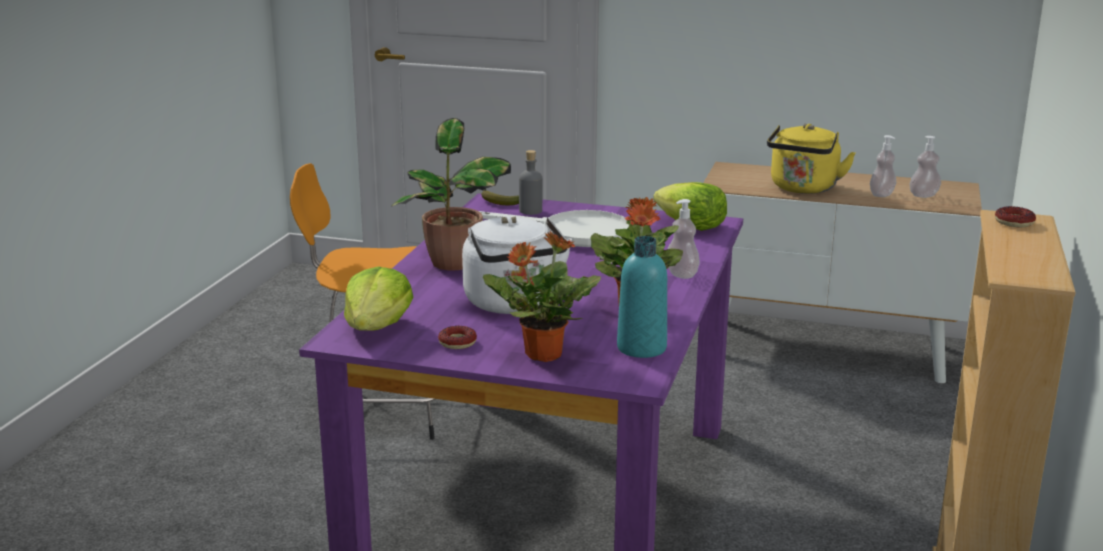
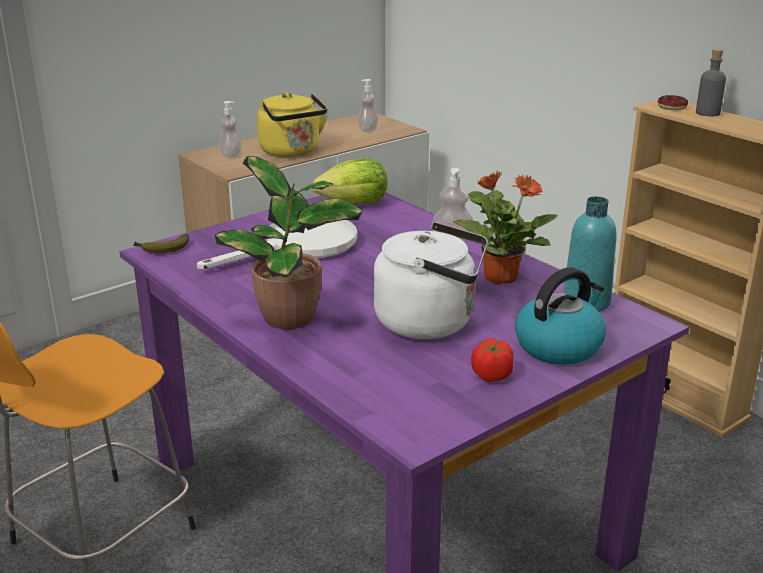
camera: 55 degrees left, 5 degrees up
(377, 327) = (406, 405): lettuce -> none
(457, 342) = (491, 375): donut -> tomato
(530, 211) = (212, 245): grey bottle -> grey bottle (707, 113)
(541, 354) = (559, 345): potted plant -> kettle
(881, 195) = (345, 138): soap dispenser -> soap dispenser (231, 155)

